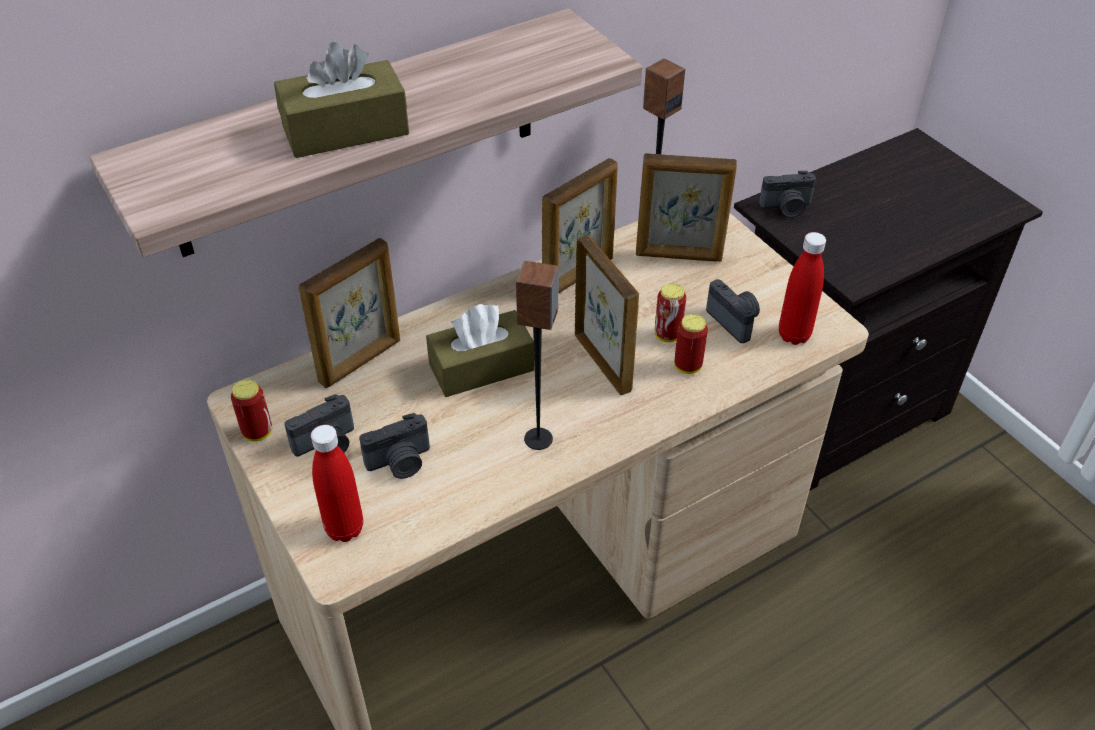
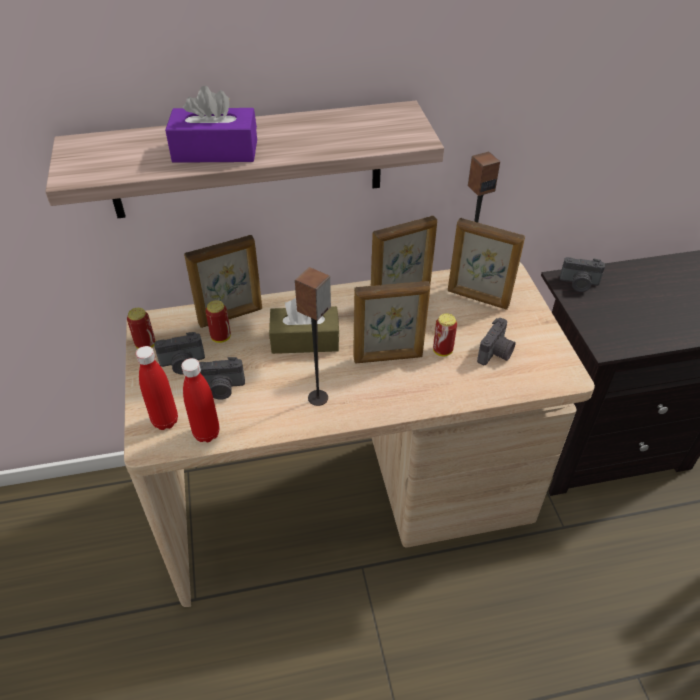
camera: 20 degrees right, 0 degrees up
(345, 130) = (215, 151): brown tissue box -> purple tissue box
(603, 362) = (388, 358): picture frame -> picture frame turned 90 degrees clockwise
(688, 366) = (446, 376): can -> can (221, 337)
(735, 321) = (496, 353): camera -> camera turned 45 degrees clockwise
(794, 335) = (535, 374): red bottle -> red bottle (206, 433)

